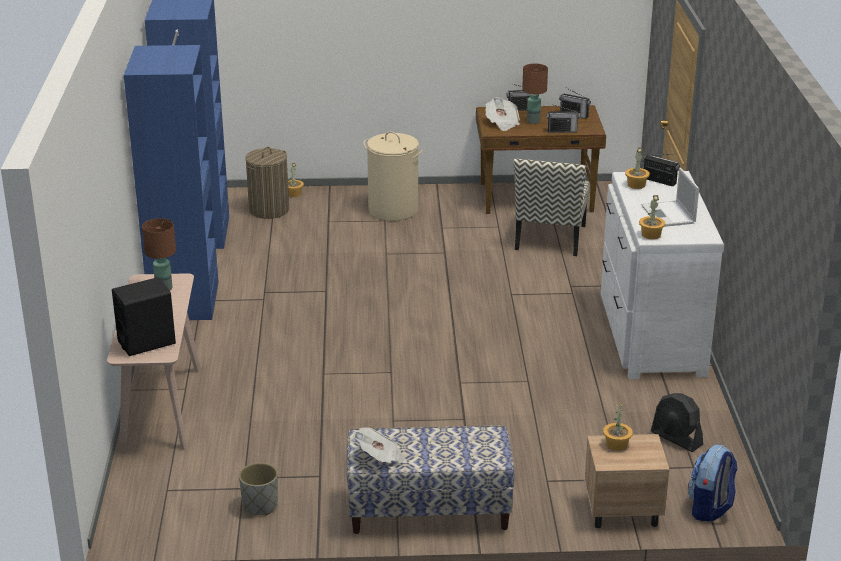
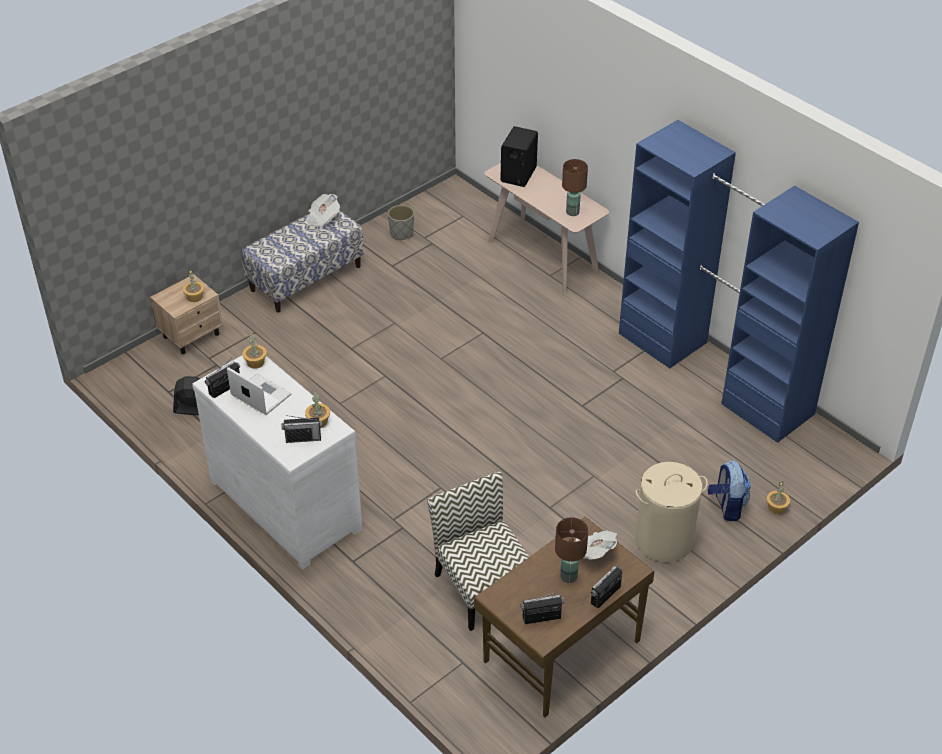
camera: 140 degrees right, 15 degrees up
(269, 210) = (761, 471): laundry basket -> none
(562, 131) = (522, 575): radio -> radio (225, 388)
(710, 508) = (137, 366): backpack -> backpack (727, 506)

